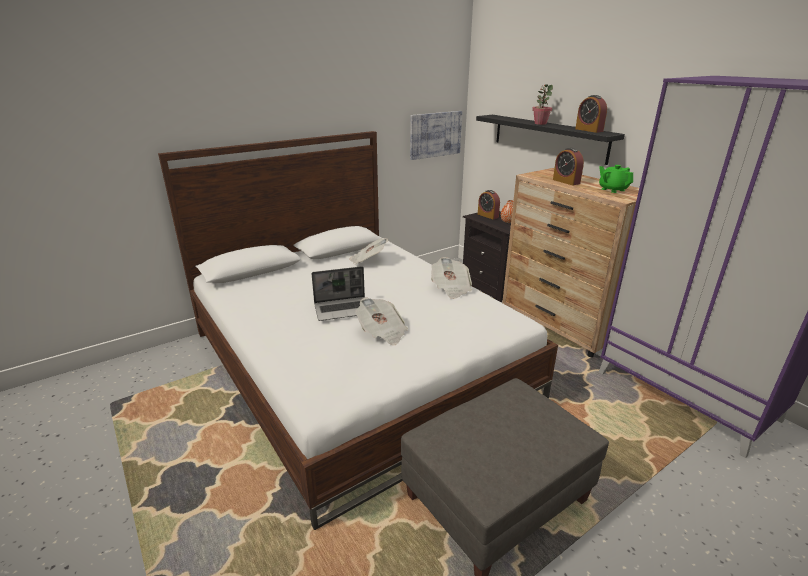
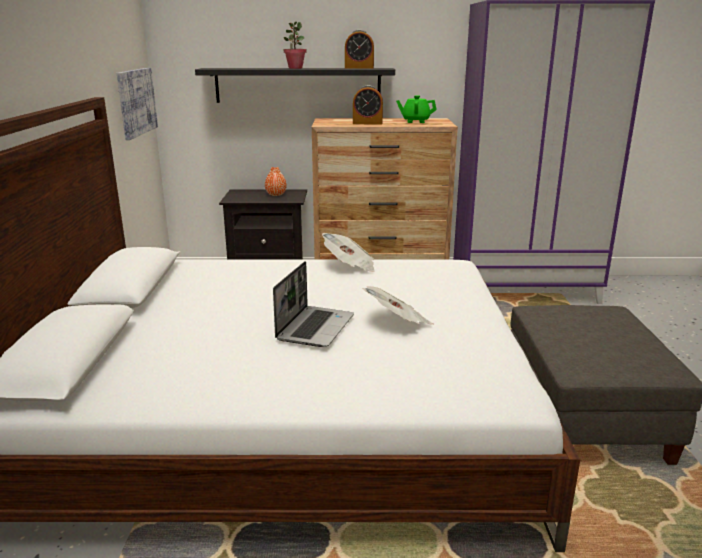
camera: 55 degrees left, 5 degrees down
(368, 260) = (203, 282): newspaper -> none
(488, 216) = (244, 195): alarm clock -> none

